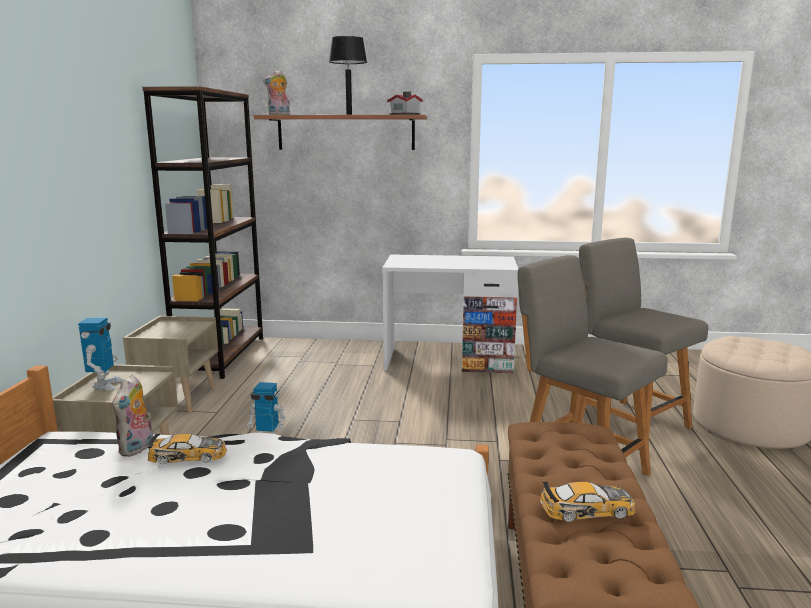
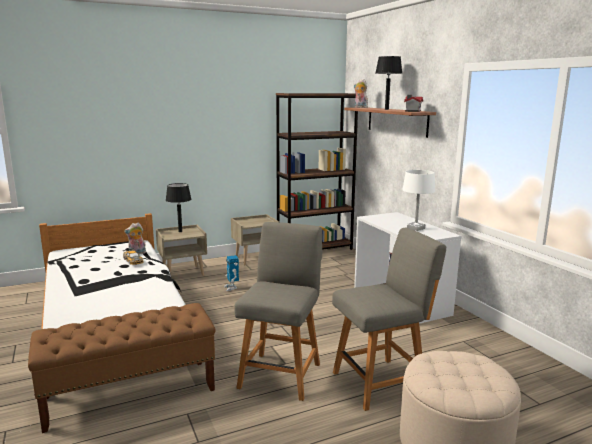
camera: 60 degrees right, 0 degrees up
(105, 385) = (180, 231): toy robot -> black table lamp
(467, 261) = (415, 228): none -> white table lamp
(587, 509) = (104, 327): toy car -> none
(628, 422) = (381, 382): grey chair -> grey chair turned 45 degrees clockwise

